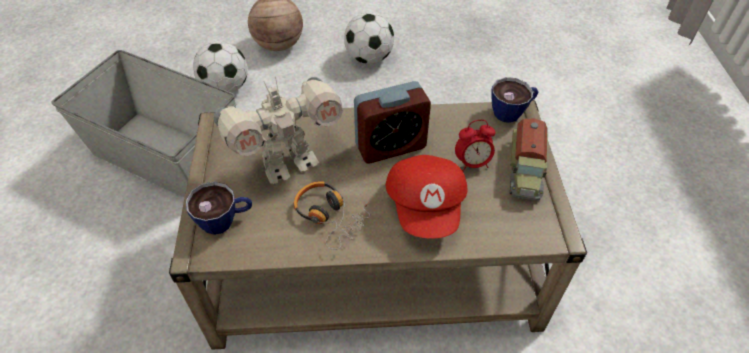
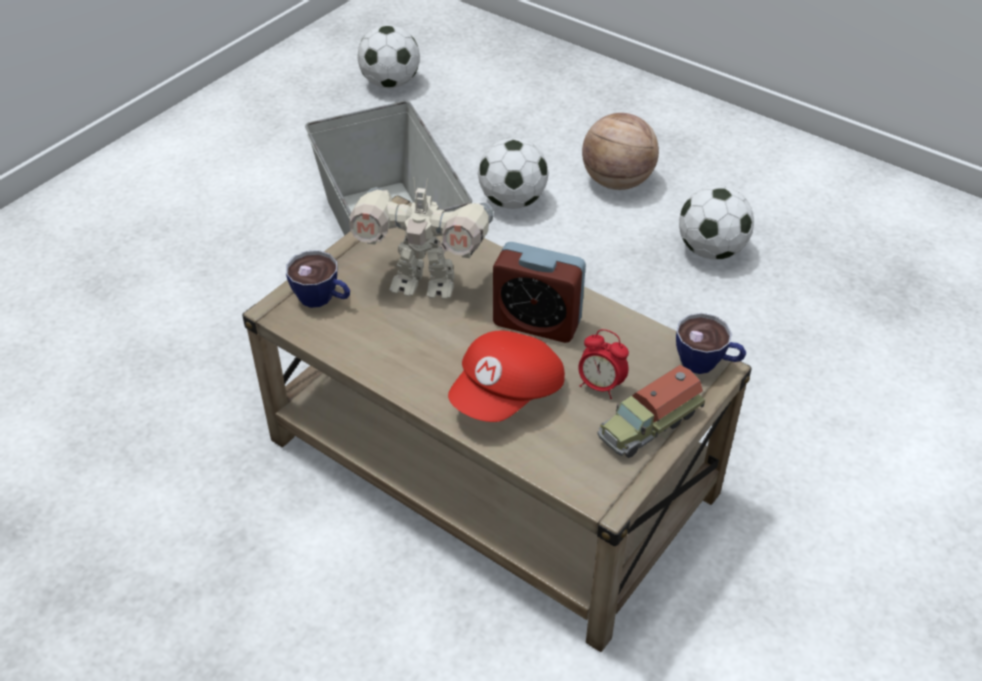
camera: 40 degrees right, 5 degrees down
(66, 53) = (390, 84): none -> football
(330, 216) = (412, 349): headphones -> none

